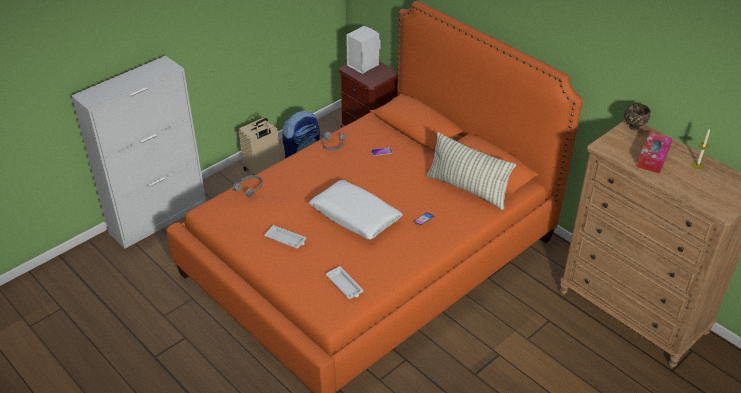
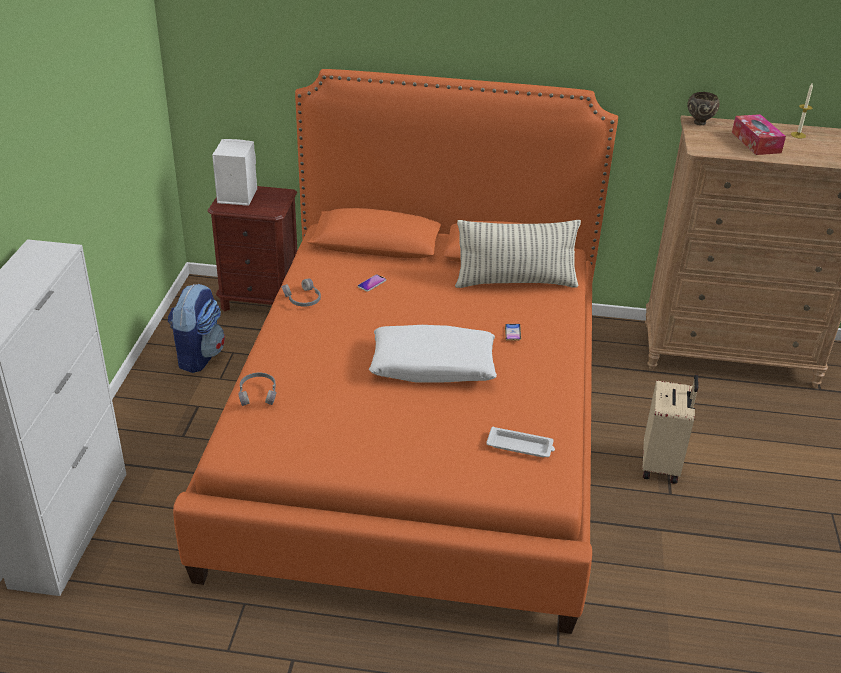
camera: 40 degrees left, 5 degrees down
(262, 169) = (160, 395): beige suitcase -> beige suitcase (661, 465)
(286, 239) = (384, 431): white tray -> none

